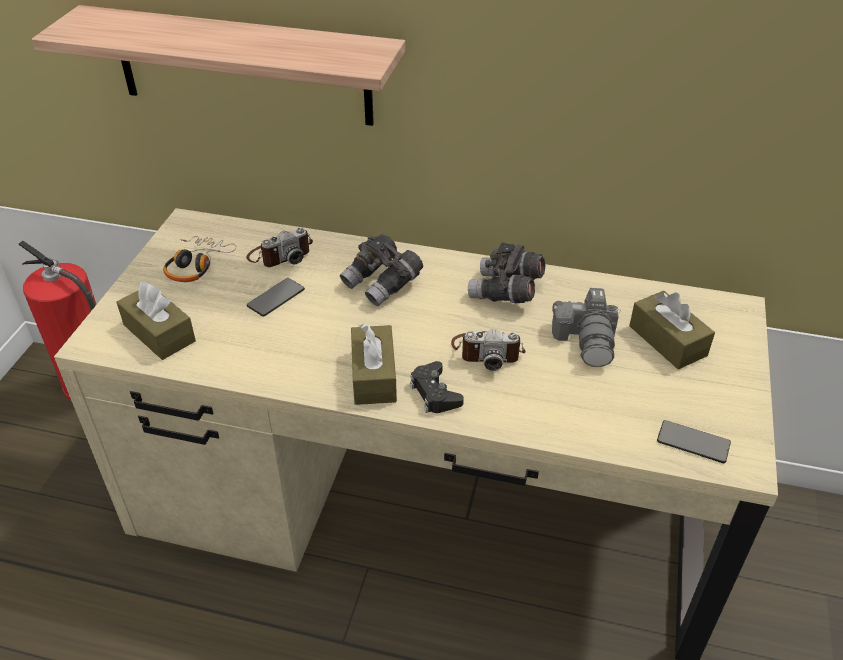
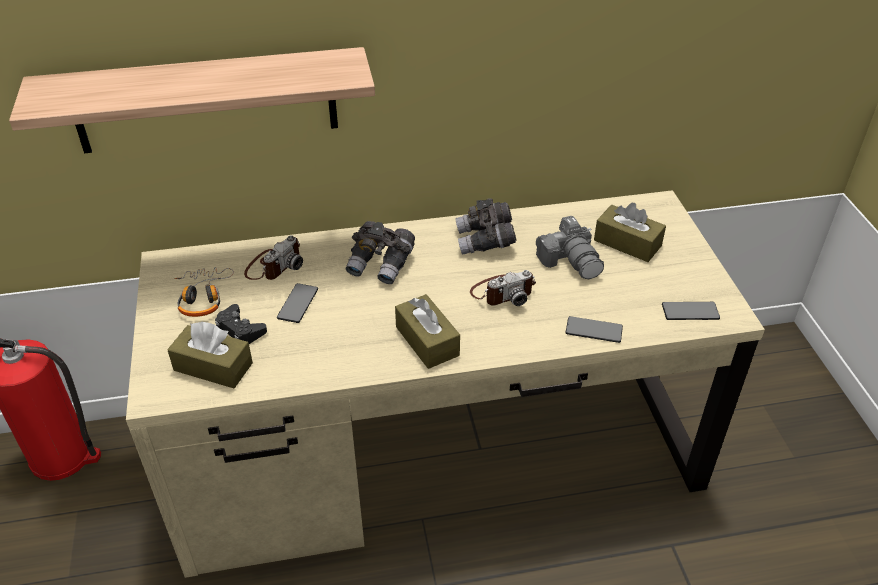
camera: 25 degrees left, 0 degrees up
(435, 393) = (484, 338): black game controller -> black game controller (240, 330)
(561, 425) = (593, 330): none -> phone

